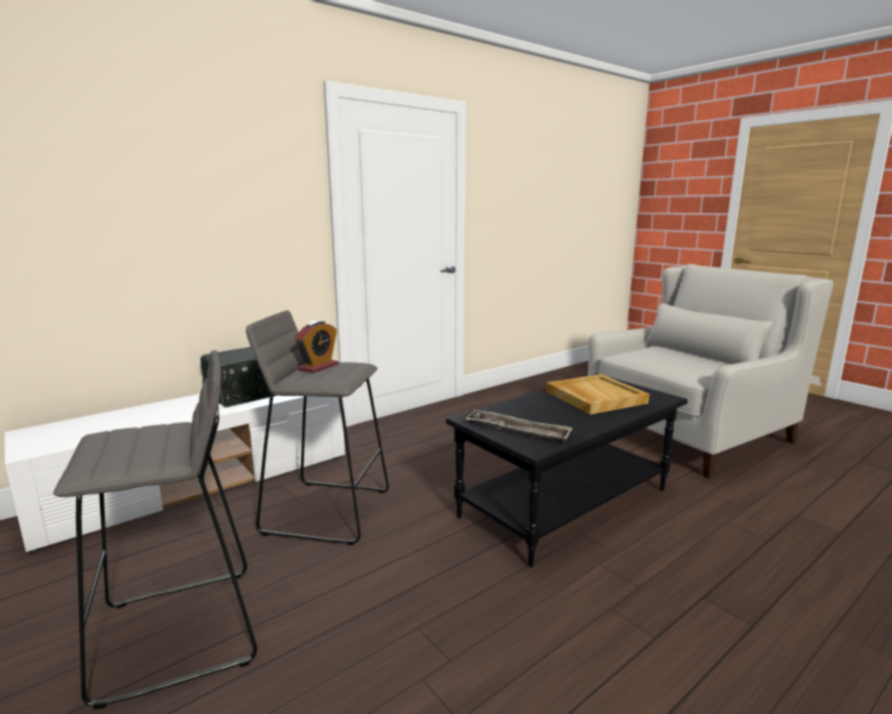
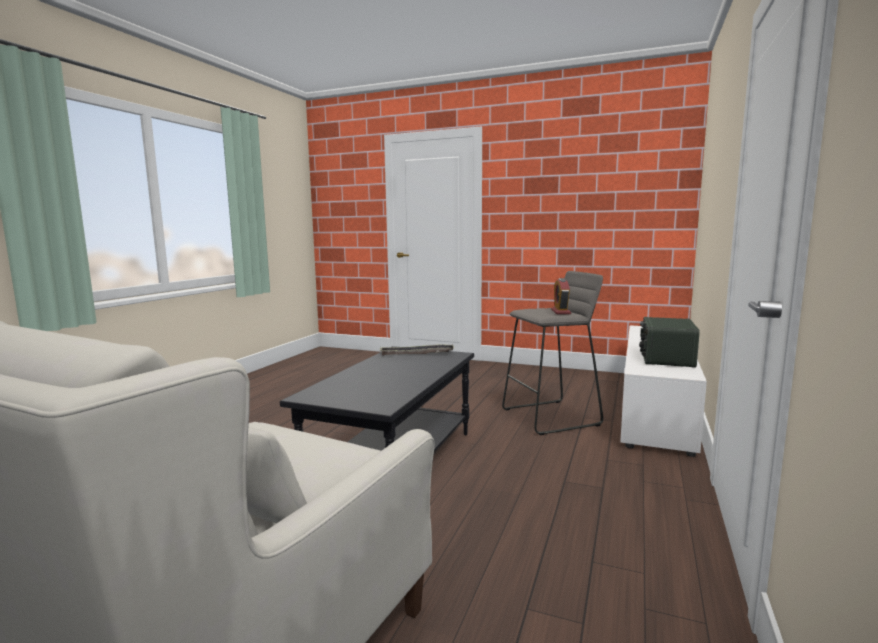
camera: 150 degrees right, 5 degrees down
(180, 632) = (517, 379): grey stool -> none
(594, 397) = (377, 384): beige tray -> none

